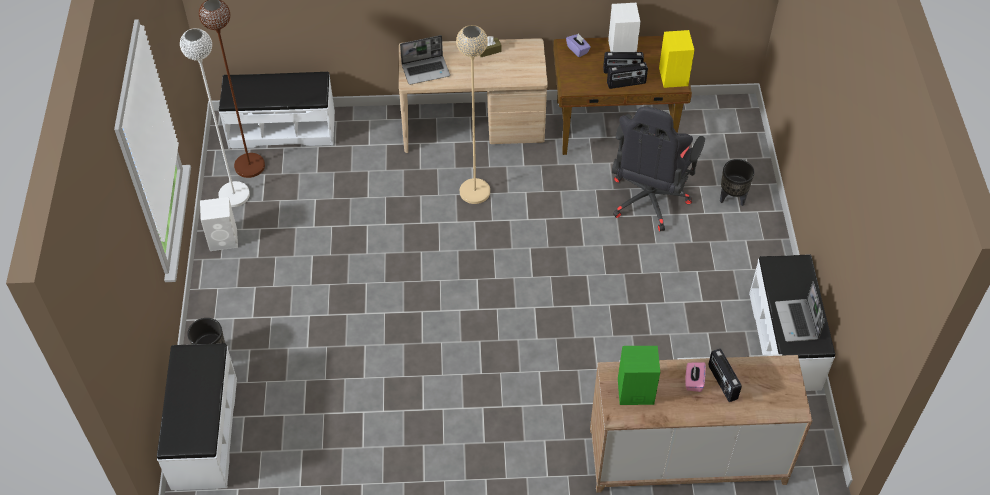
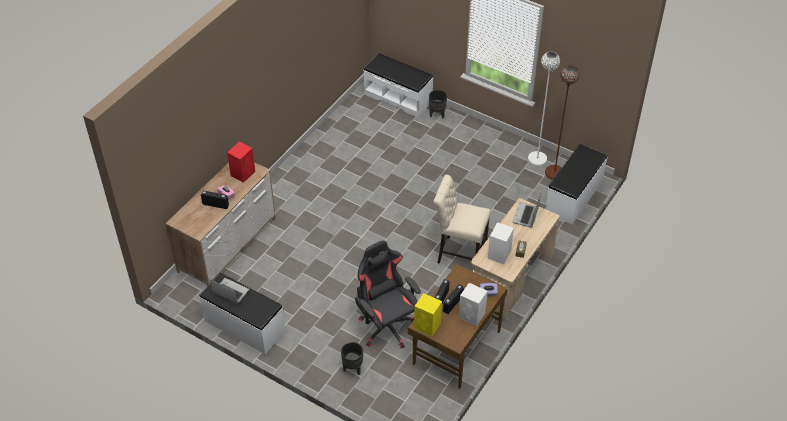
camera: 125 degrees right, 5 degrees down
(224, 239) = (508, 144): white speaker -> white speaker (499, 255)
(474, 192) = (459, 253): beige floor lamp -> beige stool
(634, 391) = (243, 173): green speaker -> red speaker

